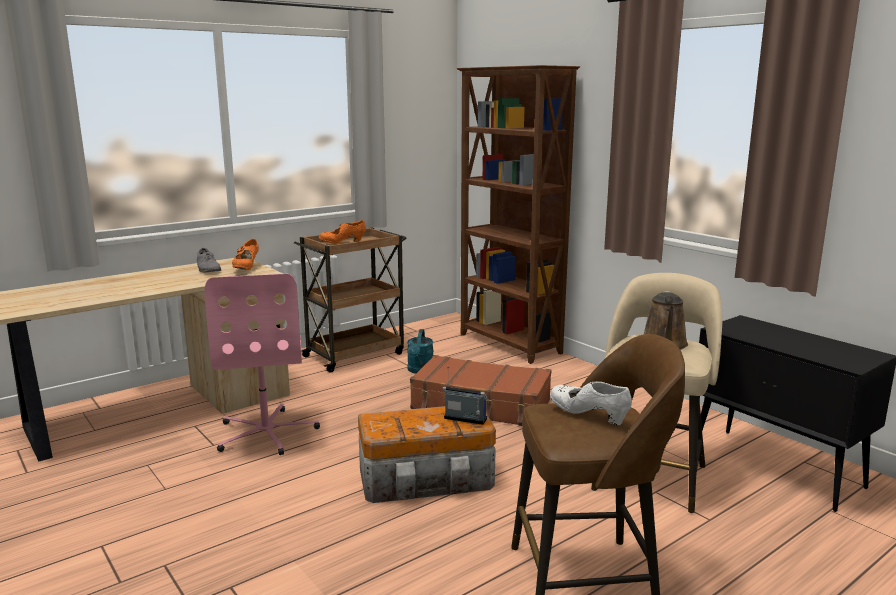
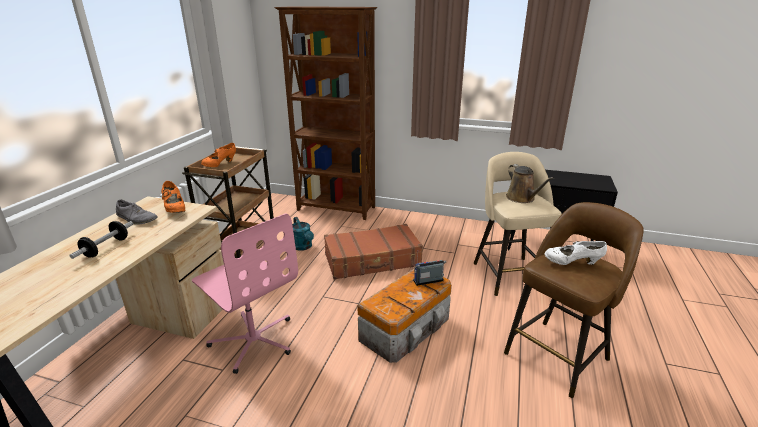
camera: 35 degrees left, 10 degrees up
(155, 281) = (106, 248): none -> dumbbell

